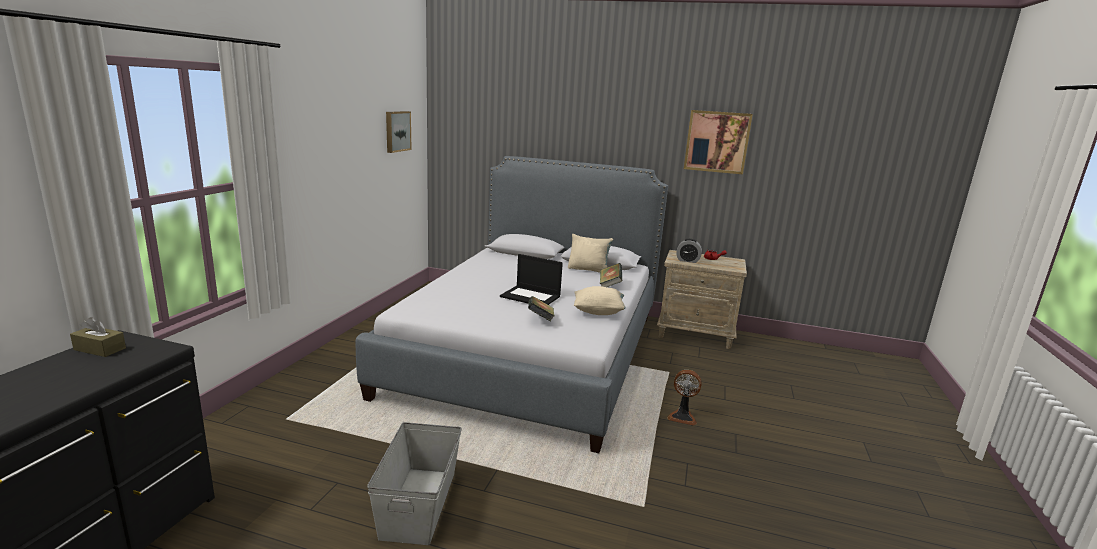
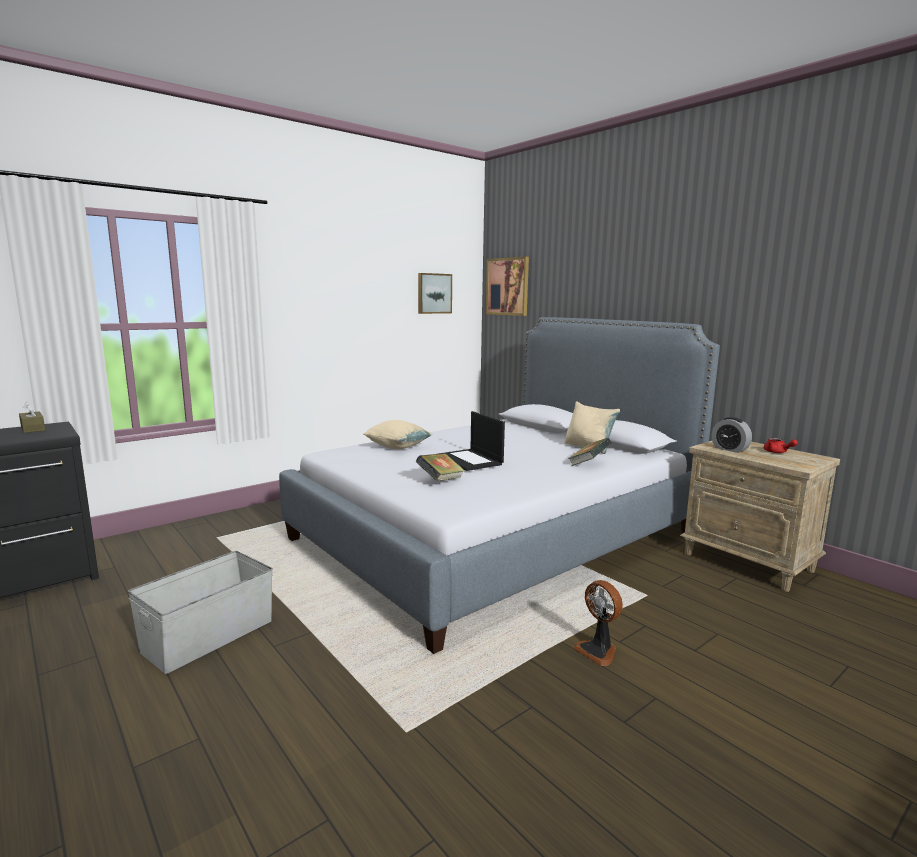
camera: 35 degrees right, 5 degrees down
(598, 312) = (522, 485): beige pillow -> beige pillow (397, 447)
(717, 142) = (795, 280): picture -> picture (507, 286)

